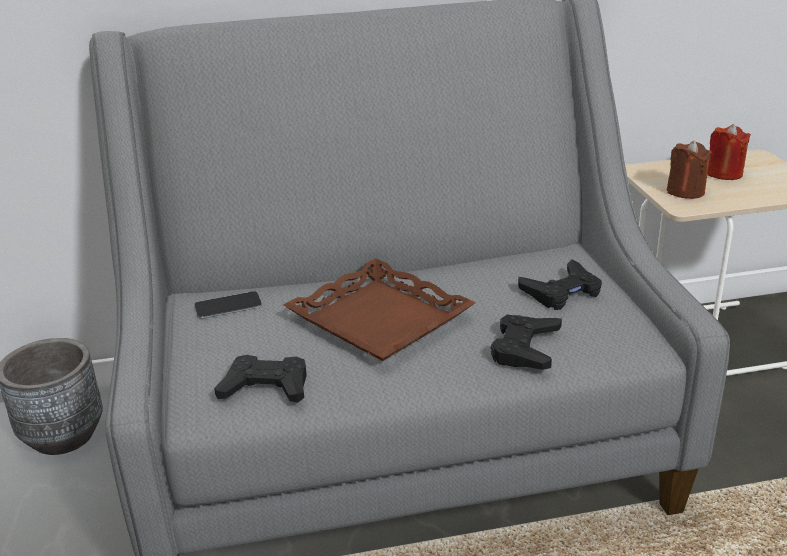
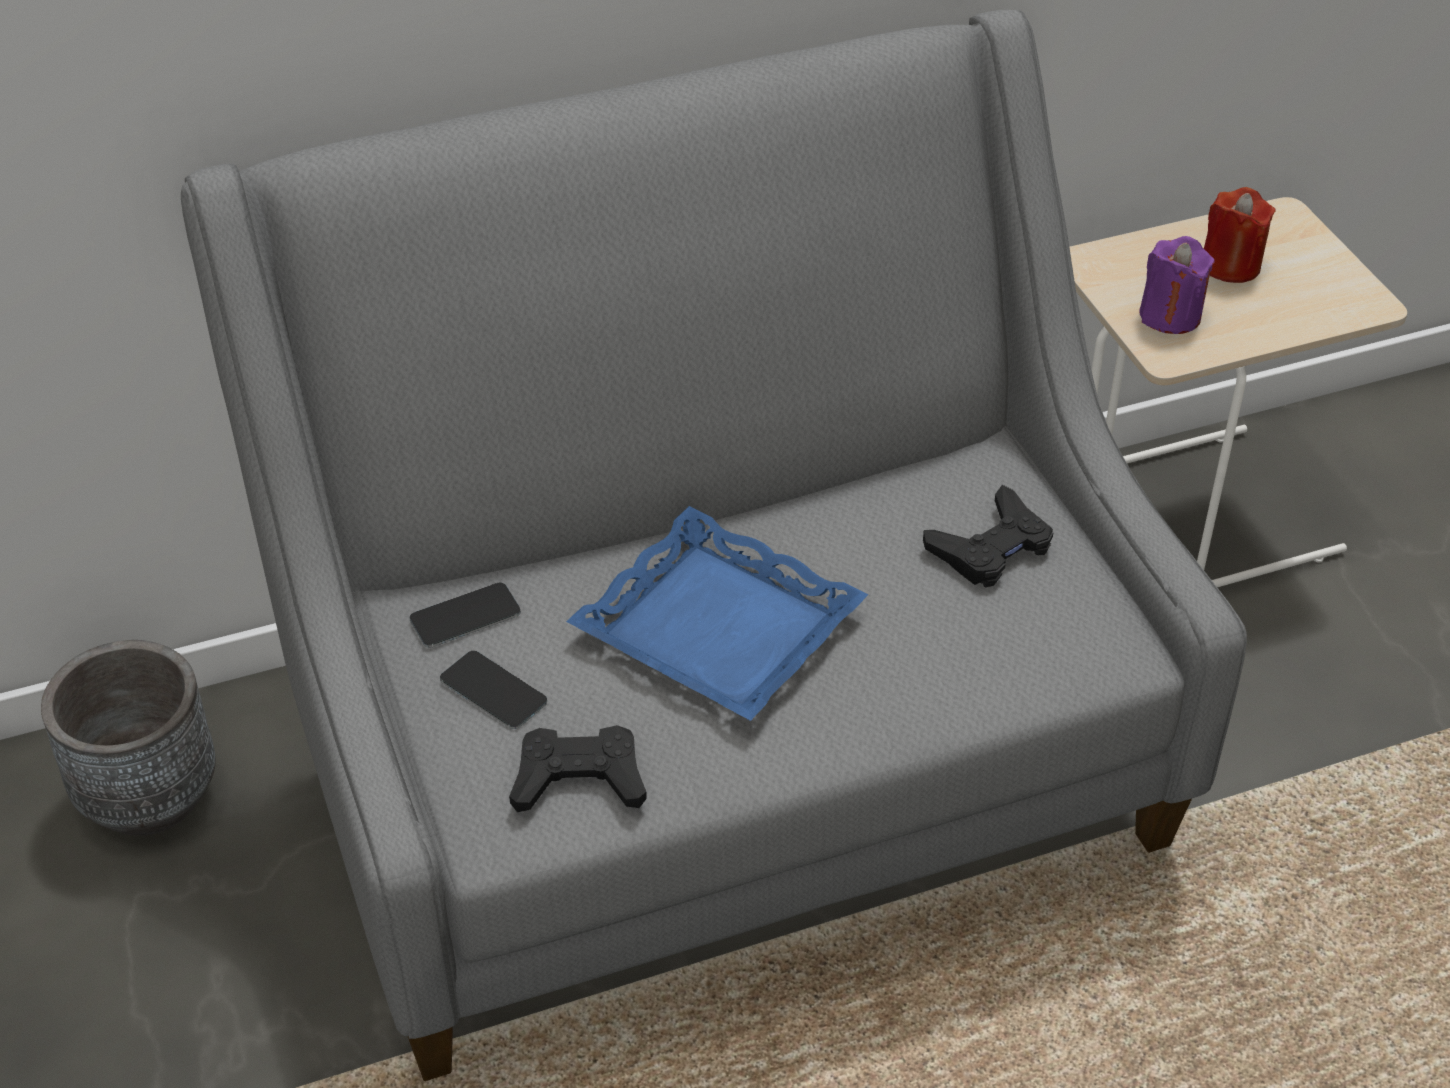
camera: 10 degrees left, 15 degrees up
(230, 341) = (493, 691): none -> phone
(381, 319) = (720, 627): brown tray -> blue tray
(525, 348) = (951, 670): black game controller -> none
(685, 191) = (1170, 316): brown candle -> purple candle

